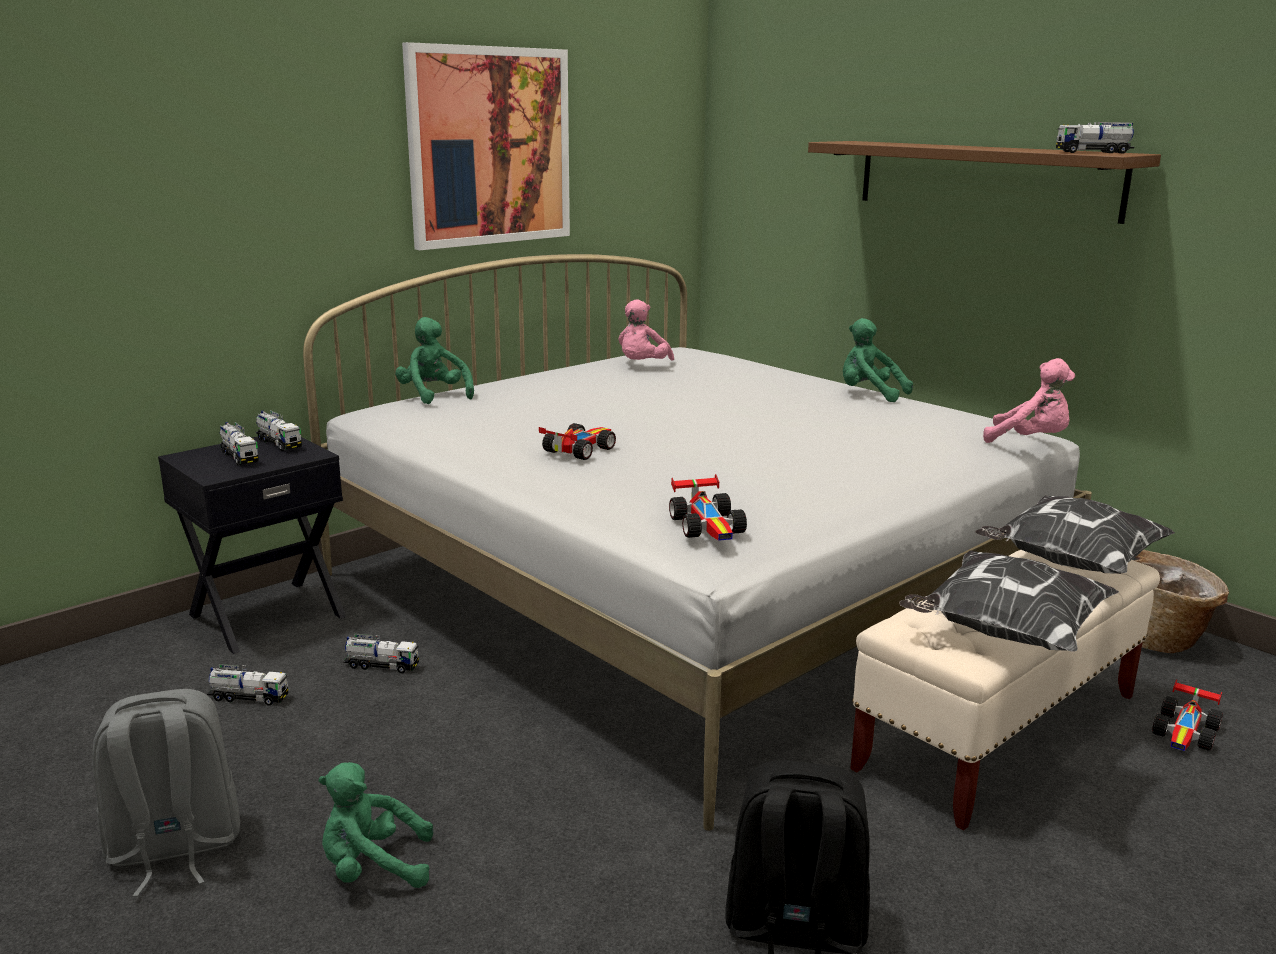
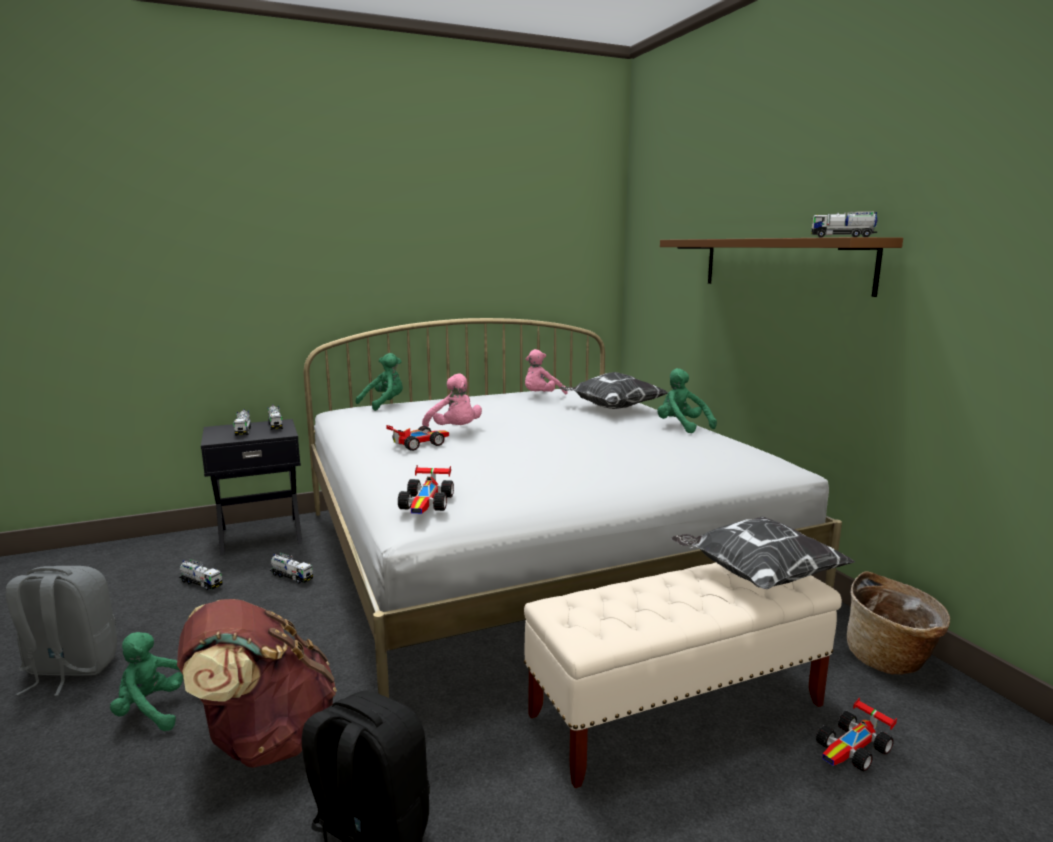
camera: 20 degrees right, 5 degrees down
(433, 395) = (384, 404): green plush toy -> green plush toy turned 60 degrees clockwise
(490, 146) = (447, 245): picture -> none
(562, 866) = (265, 740): none -> brown backpack
(1004, 633) = (635, 624): pillow -> pillow (611, 408)
(1030, 441) = (769, 471): pink plush toy -> pink plush toy (455, 430)

